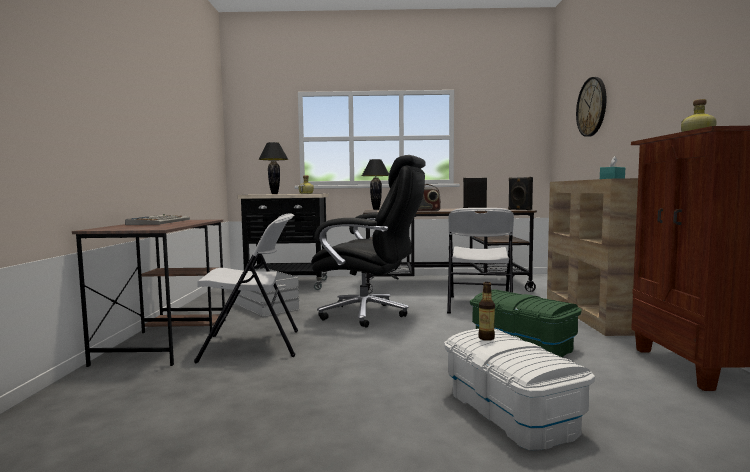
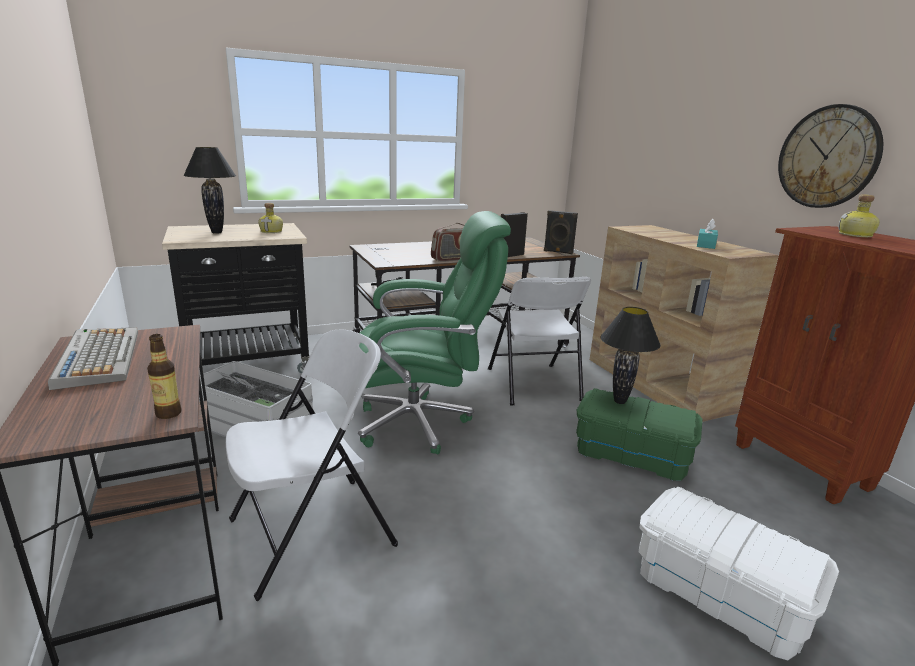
camera: 25 degrees left, 15 degrees up
(369, 315) = (420, 424): black office chair -> green office chair
(375, 209) = (371, 249): black table lamp -> black table lamp (619, 401)
(486, 338) = (698, 519): bottle -> bottle (168, 413)
(591, 107) = (650, 128): wall clock -> wall clock (828, 157)

